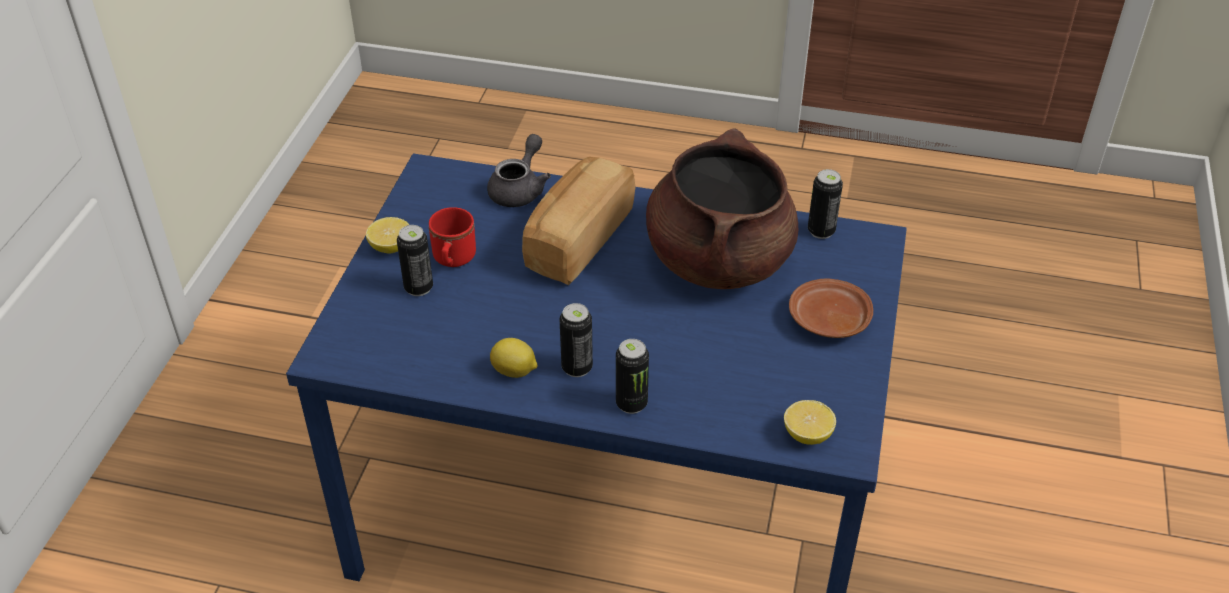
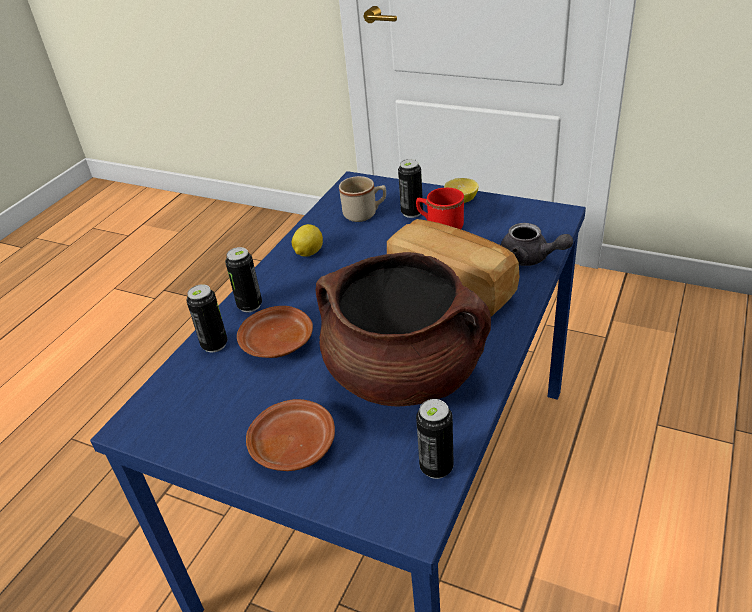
camera: 105 degrees right, 5 degrees down
(418, 332) = (365, 214): none -> beige mug
(577, 367) = (299, 281): can -> can (214, 345)
(694, 362) = (277, 343): none -> brown plate
(807, 435) = (162, 402): lemon -> none

